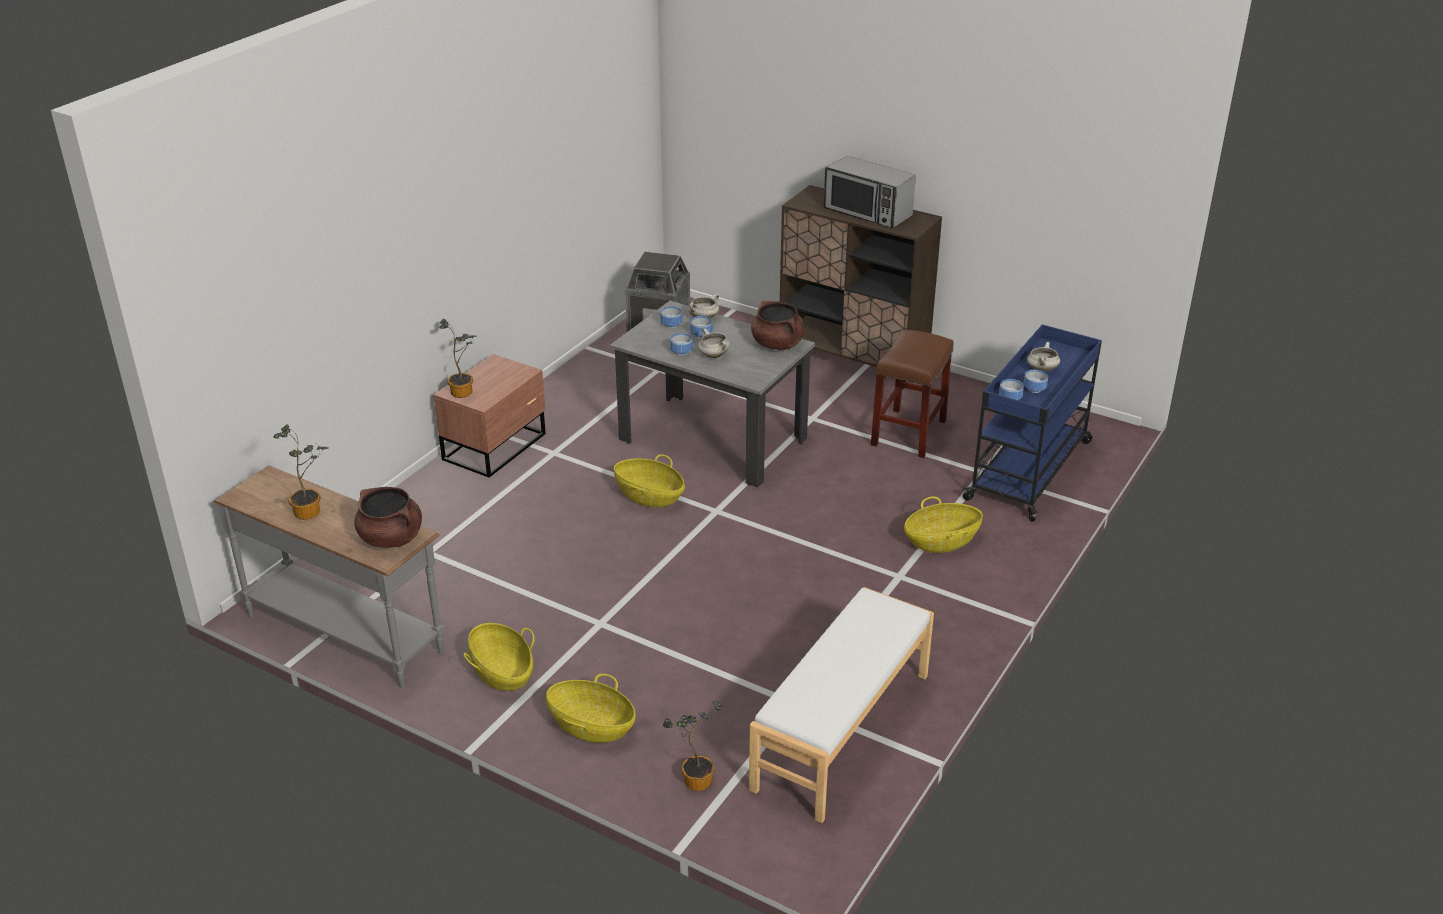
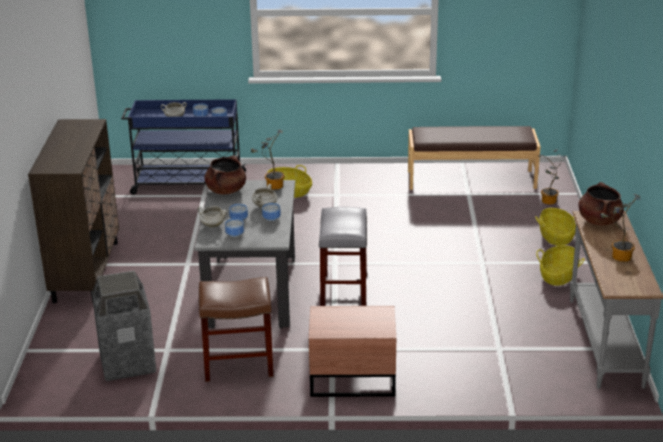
camera: 120 degrees left, 5 degrees down
(464, 391) = (376, 326): potted plant -> potted plant (272, 185)
(649, 496) = (344, 291): basket -> grey stool
(843, 731) = (471, 179): white bench -> brown bench
(867, 212) = (71, 142): microwave -> none
(908, 432) = (176, 227): brown stool -> brown stool (237, 364)

